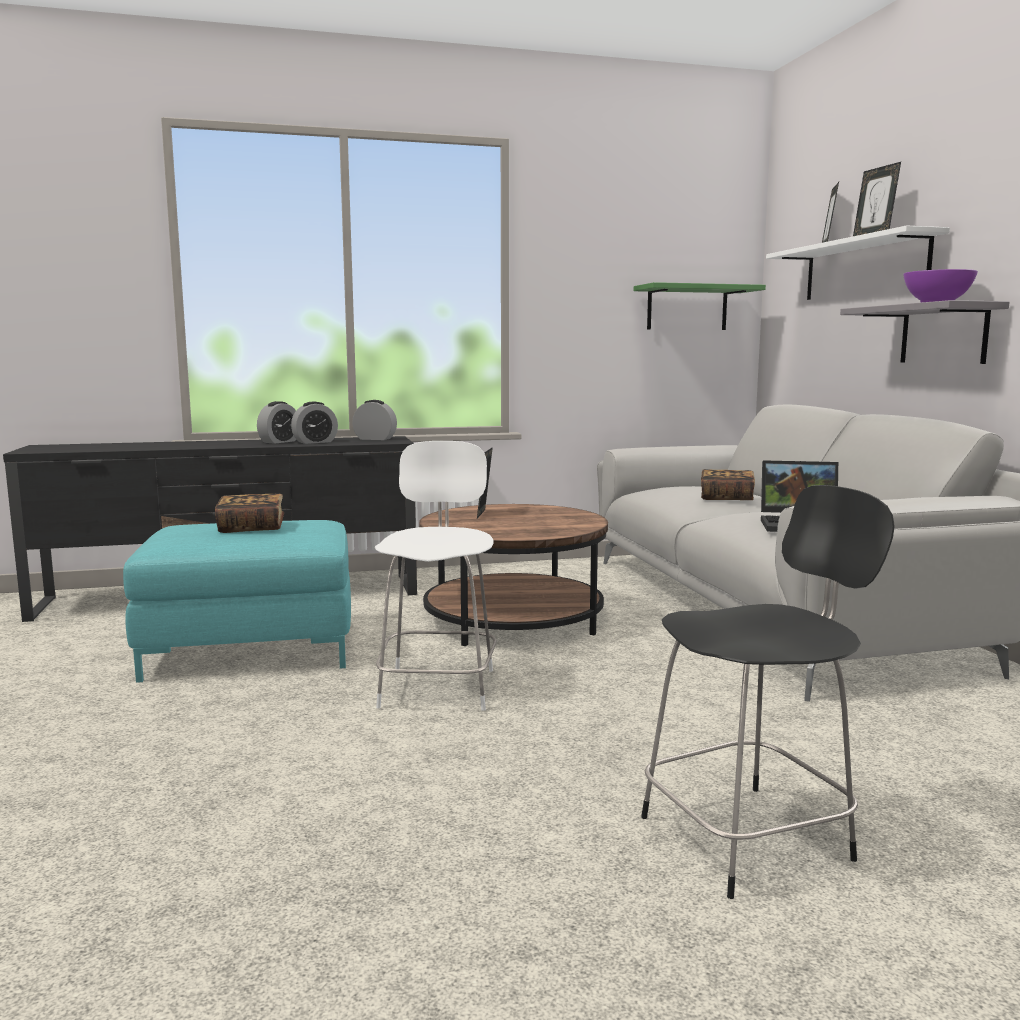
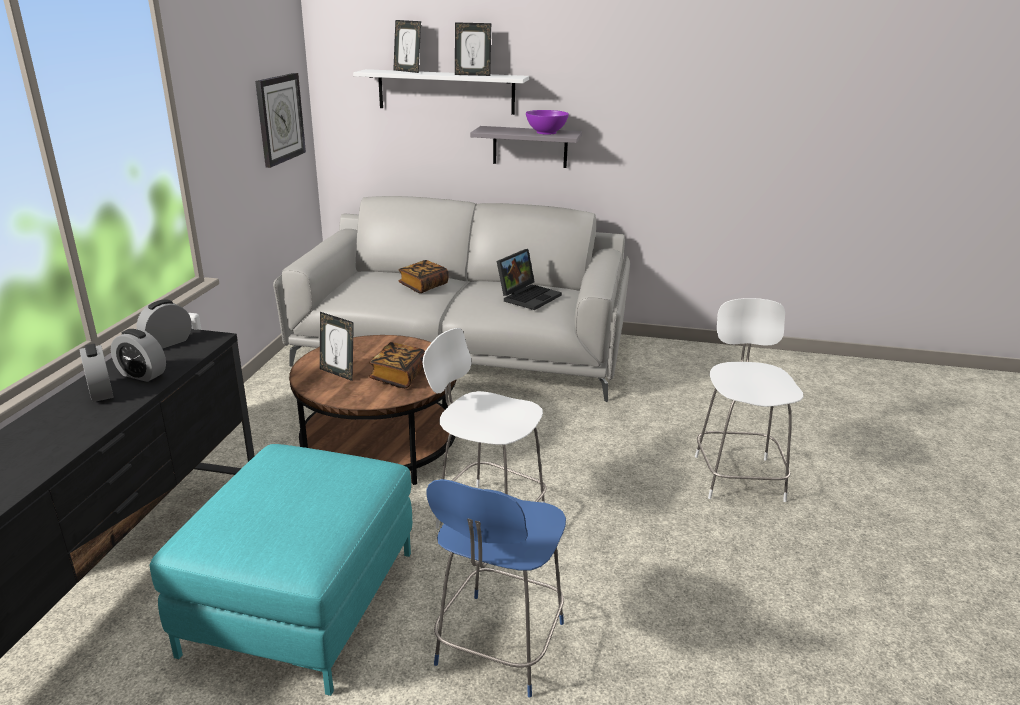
camera: 65 degrees left, 15 degrees up
(219, 732) = (498, 647): none -> blue stool
(251, 528) = (281, 493): book -> book (399, 376)
(315, 442) = (142, 375): alarm clock -> alarm clock turned 120 degrees clockwise
(687, 308) = (280, 119): green shelf -> wall clock
(751, 836) = (737, 476): black stool -> white stool

